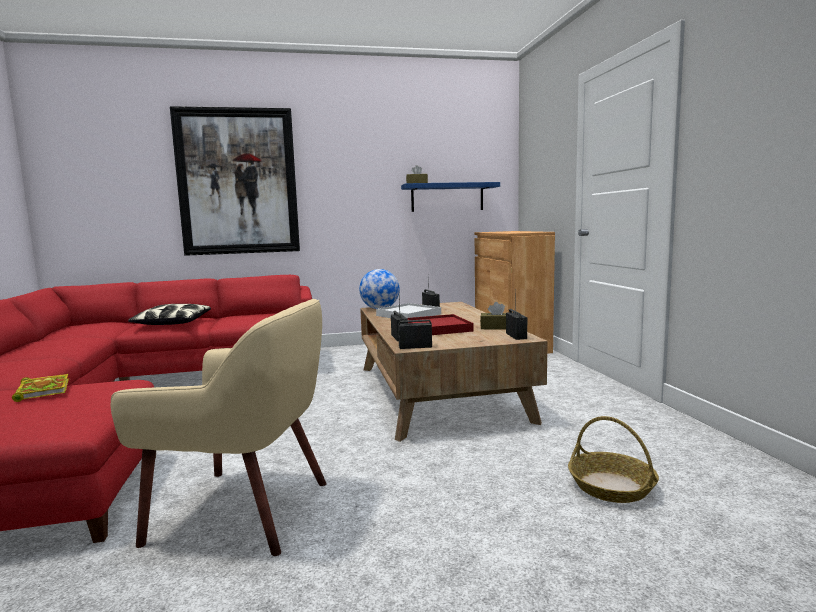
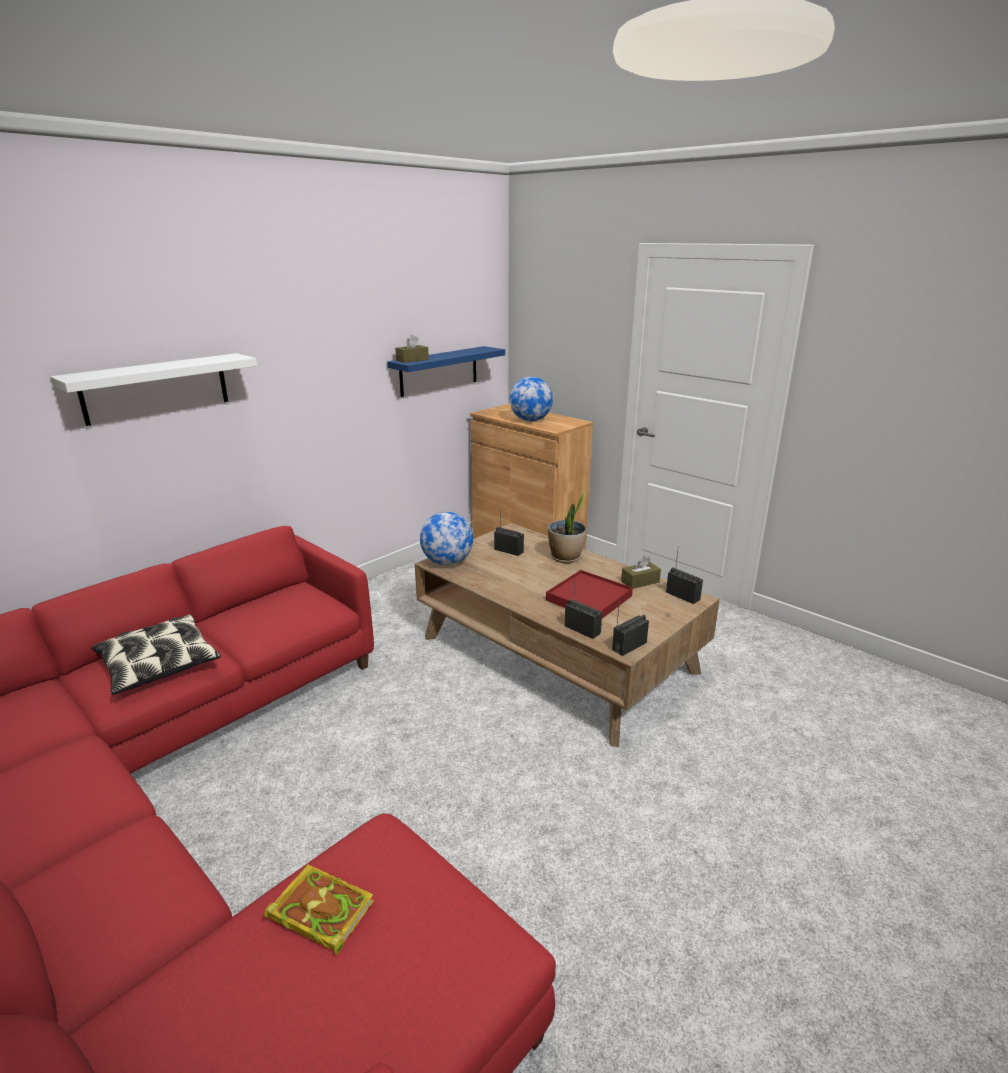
camera: 35 degrees left, 15 degrees up
(238, 182) = (156, 388): picture -> white shelf
(244, 510) = (612, 914): beige armchair -> none
(408, 315) = (506, 571): white tray -> none
(464, 314) = (566, 557): none -> potted plant
(506, 232) = (530, 420): none -> globe
(612, 486) = (828, 733): basket -> none

